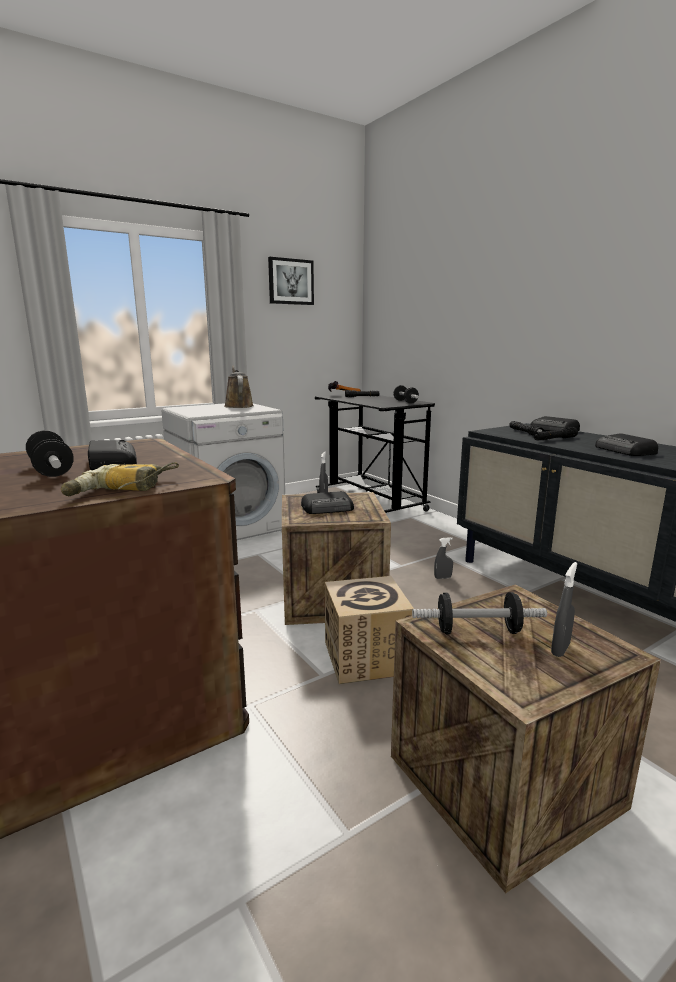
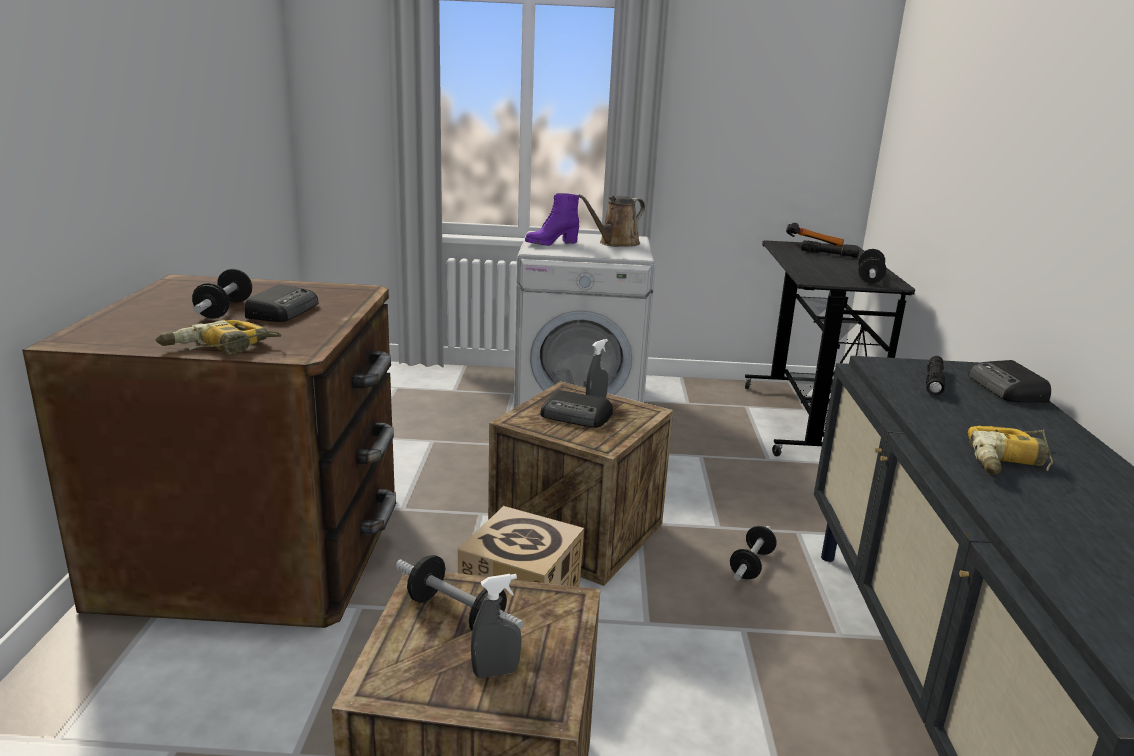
camera: 35 degrees right, 5 degrees up
(197, 410) = (551, 243): none -> purple boot
(238, 406) = (616, 243): brown watering can -> brown watering can turned 150 degrees counterclockwise
(290, 281) = (754, 63): picture -> none
(442, 577) = (751, 565): grey spray bottle -> dumbbell
(555, 439) = (950, 406): black flashlight -> none
(625, 451) = (1010, 462): radio -> power drill

